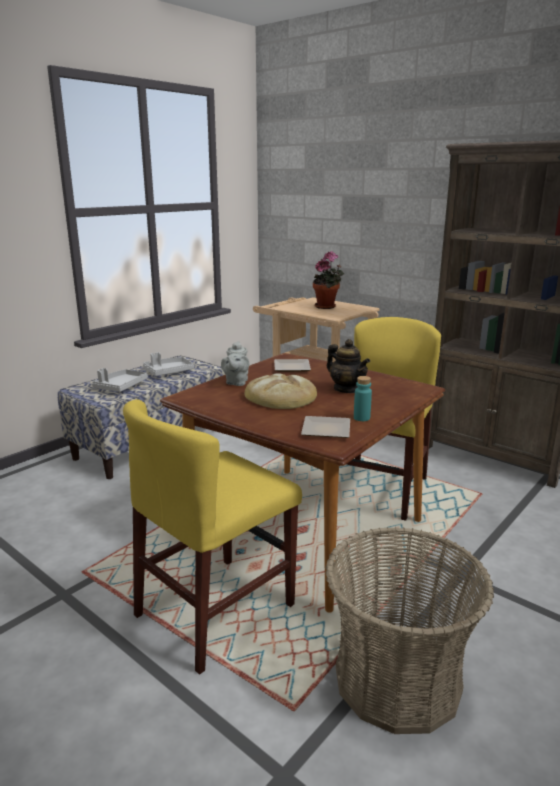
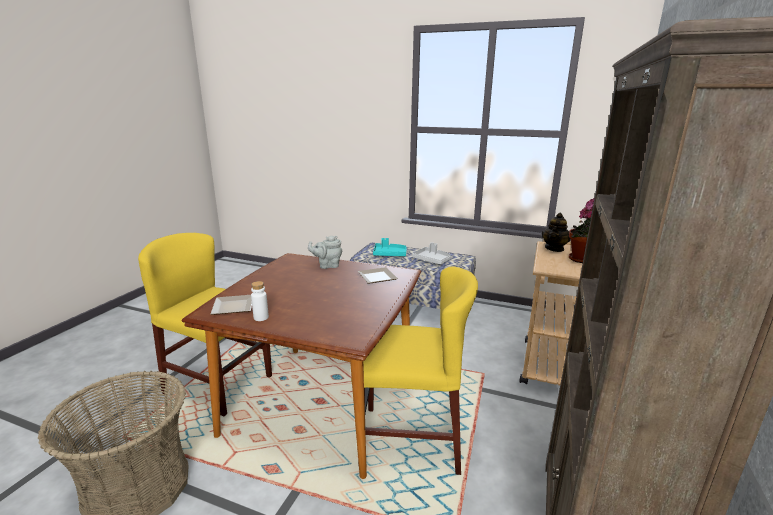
camera: 70 degrees right, 0 degrees up
(120, 387) = (389, 254): grey tray -> turquoise tray
(281, 397) = (301, 283): bread -> none
(346, 389) = (331, 304): teapot -> teapot (554, 248)
(361, 418) = (261, 317): turquoise bottle -> white bottle

